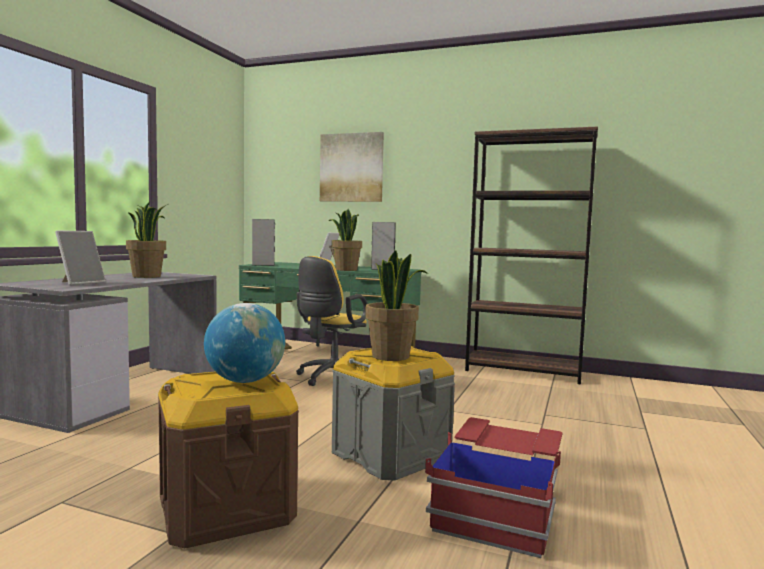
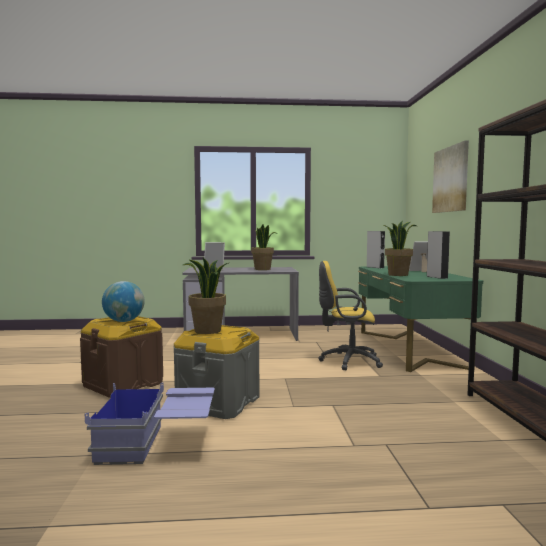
camera: 65 degrees right, 0 degrees up
(499, 508) = (157, 445): red storage box -> blue storage box

